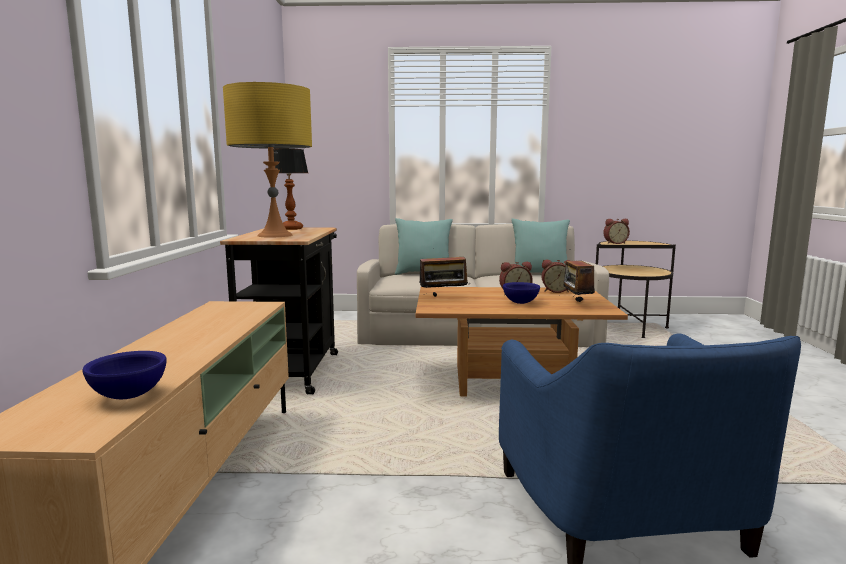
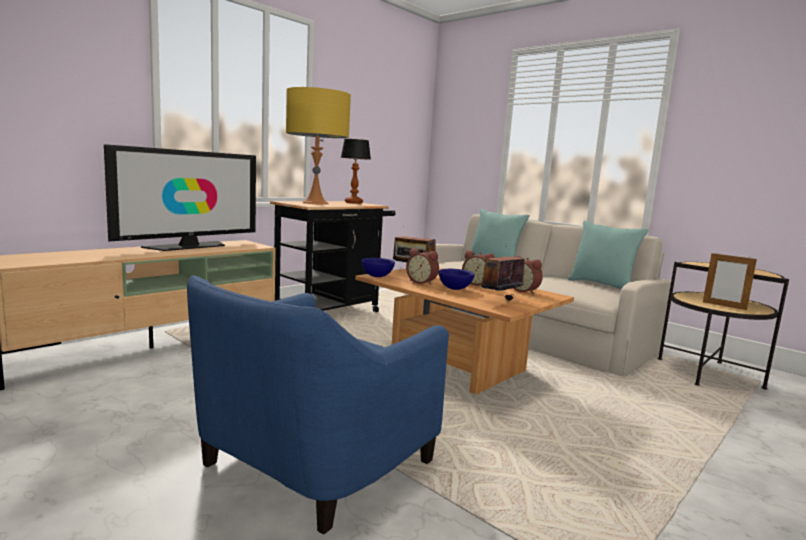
camera: 40 degrees right, 0 degrees up
(130, 395) = (68, 259): blue bowl -> blue bowl (377, 276)
(191, 326) = (189, 246): none -> television
(615, 243) = (704, 264): alarm clock -> alarm clock (422, 282)
(643, 272) = (724, 306): none -> picture frame

